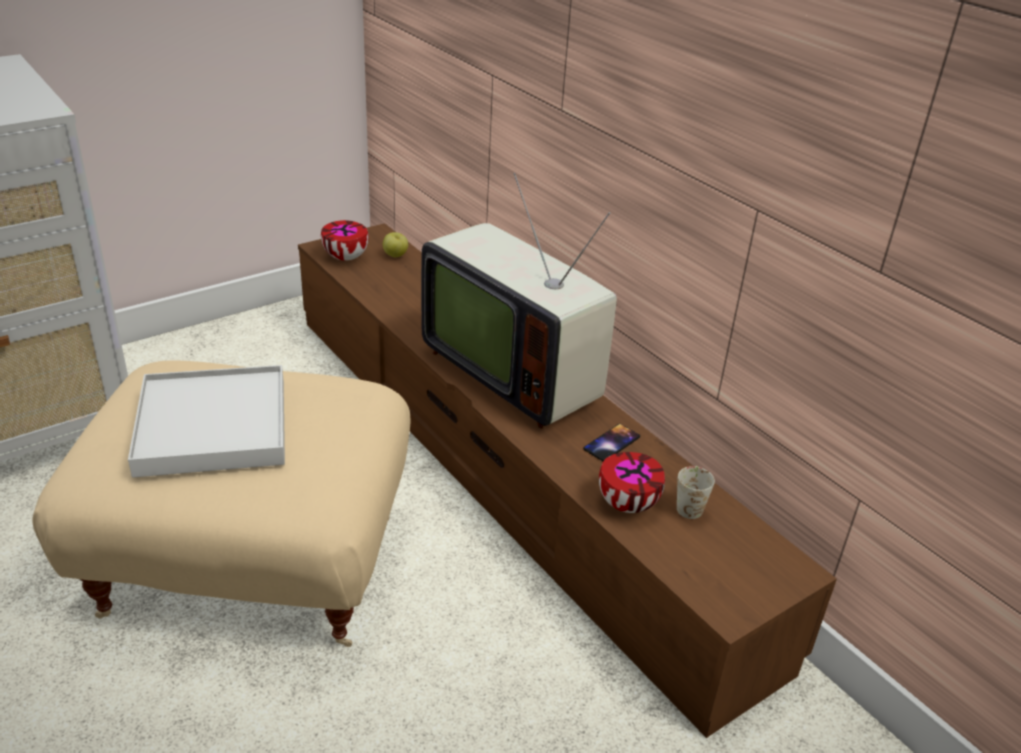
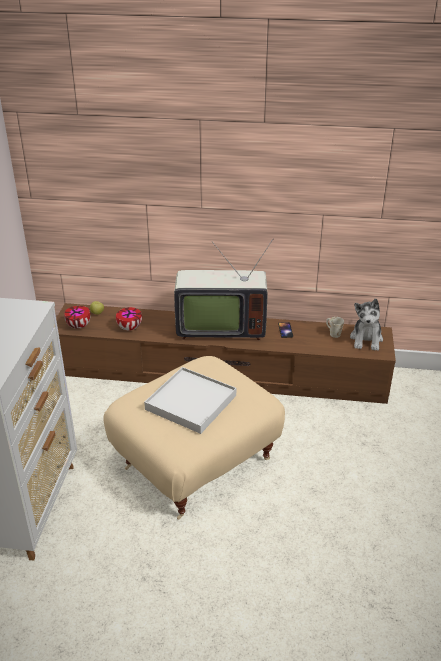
camera: 45 degrees left, 0 degrees up
(626, 502) = (317, 344): bowl -> bowl (129, 328)
(738, 561) = (366, 339): none -> plush toy

